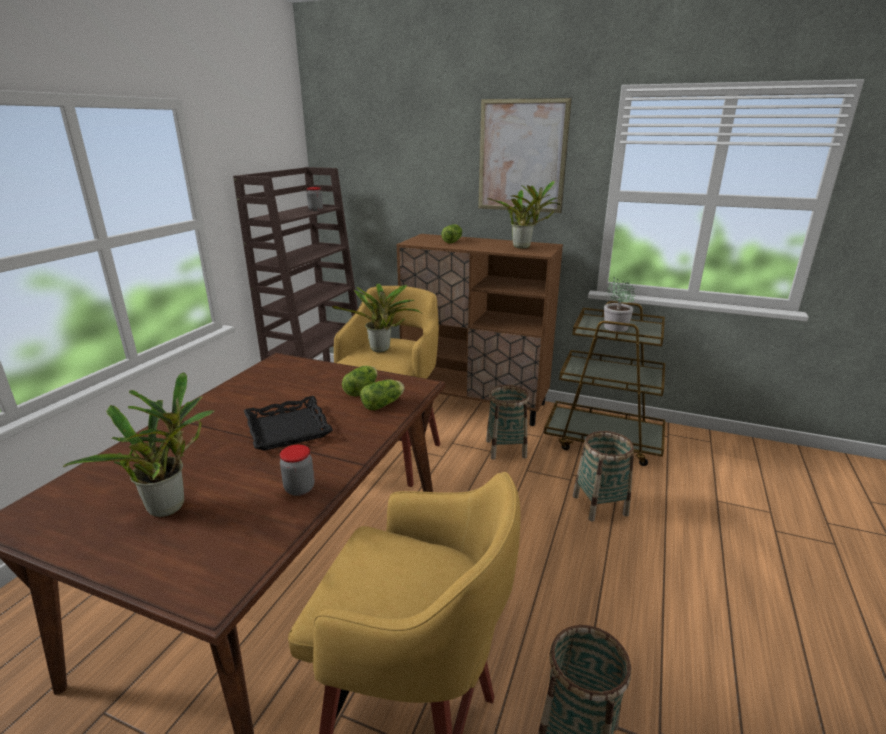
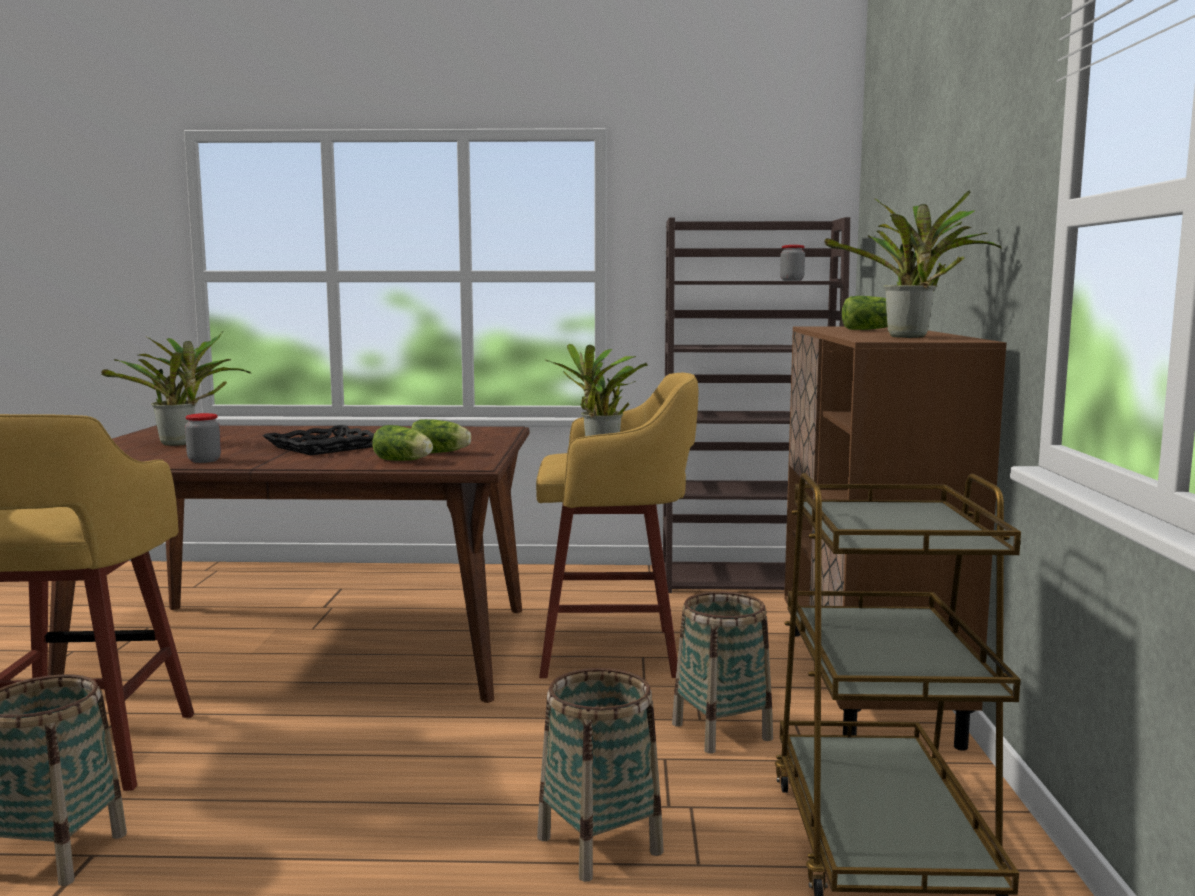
camera: 70 degrees right, 15 degrees down
(522, 156) = (983, 153): picture -> none
(615, 327) = (892, 520): potted plant -> none

